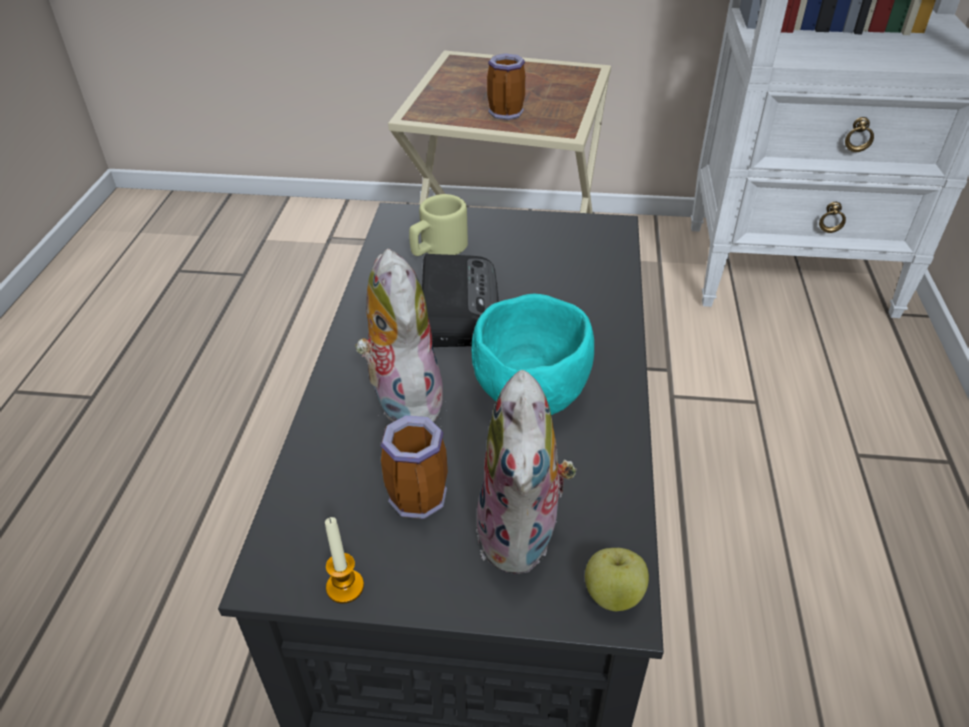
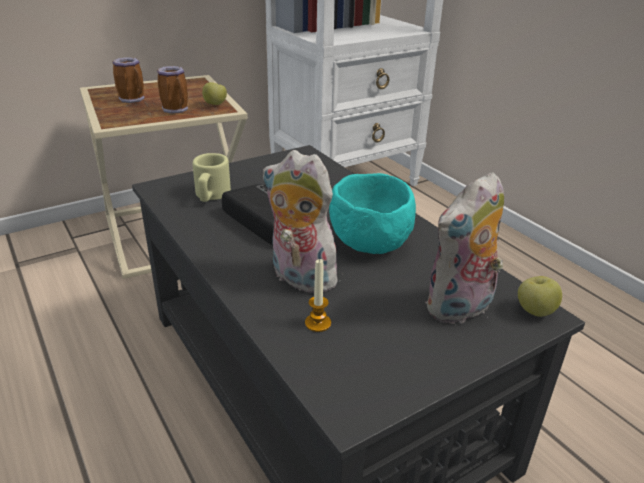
camera: 40 degrees left, 10 degrees down
(345, 587) = (404, 389): candle -> candle (318, 323)
(421, 502) = (385, 323): mug -> mug (134, 99)
(523, 536) = (459, 309): plush toy -> plush toy turned 90 degrees clockwise
(560, 118) = (215, 104): none -> apple

